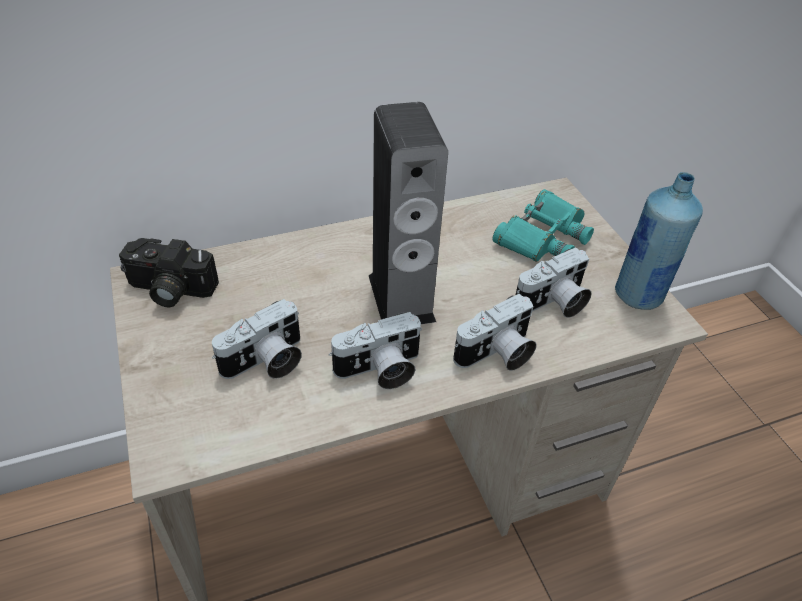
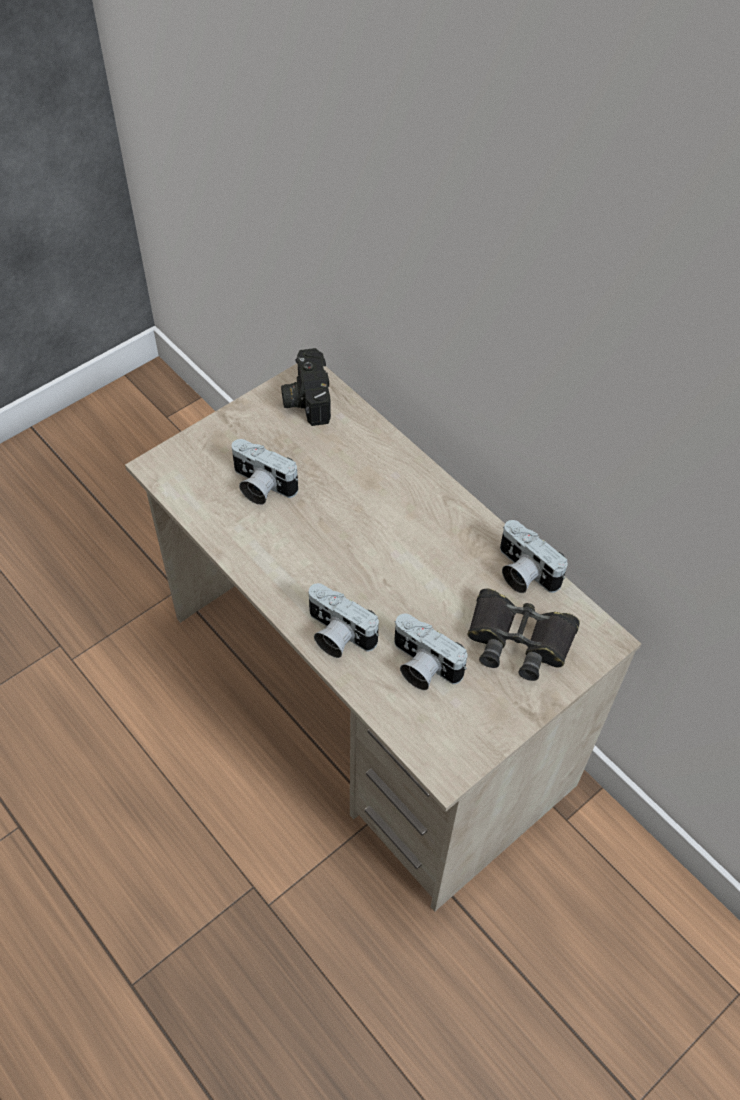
camera: 70 degrees right, 10 degrees up
(380, 370) = (283, 559): camera -> camera (522, 572)
(401, 298) = (371, 548): speaker -> none
(543, 236) = (518, 639): turquoise binoculars -> black binoculars
(638, 295) = (470, 738): blue bottle -> none

